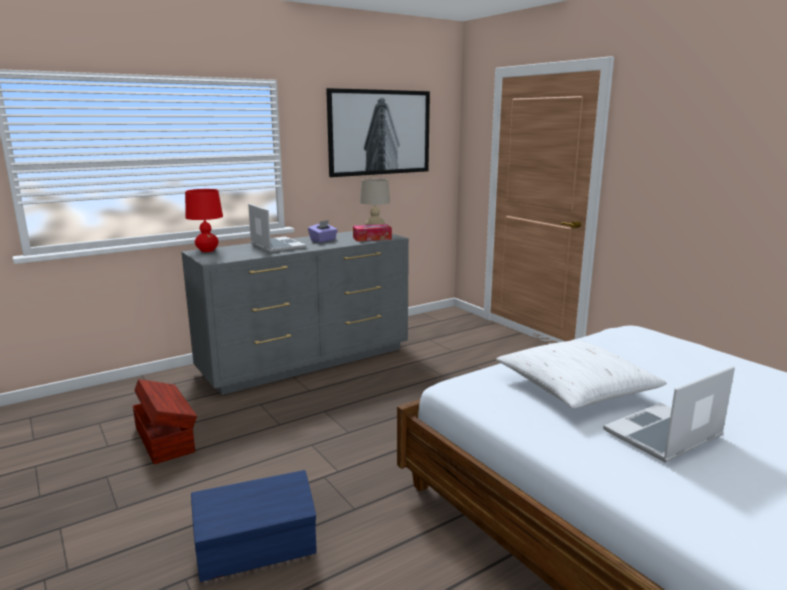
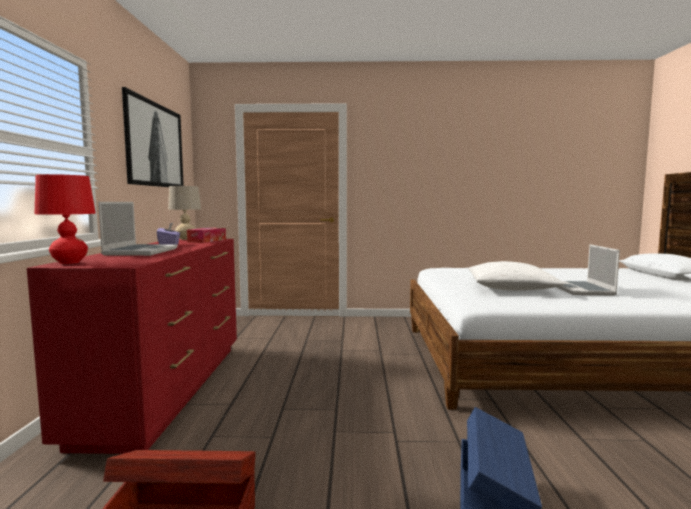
camera: 55 degrees left, 10 degrees down
(276, 246) = (141, 251): laptop -> laptop turned 90 degrees clockwise
(307, 360) = (168, 388): grey dresser -> red dresser

